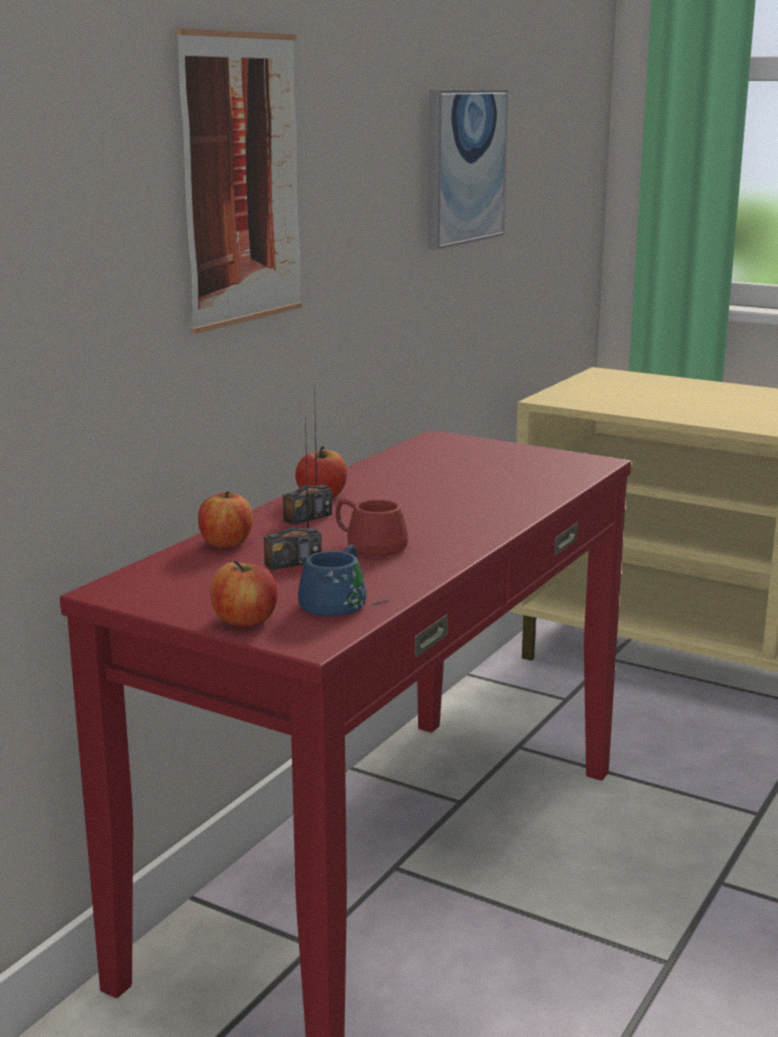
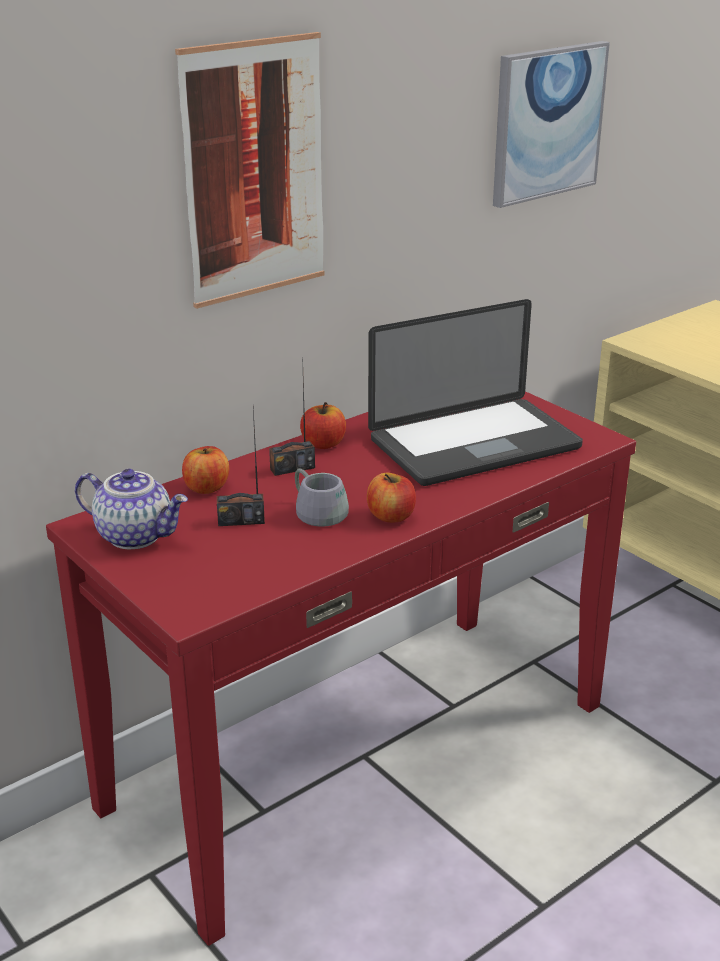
camera: 20 degrees right, 10 degrees up
(183, 589) = (136, 535): none -> teapot
(245, 620) = (157, 580): apple -> apple (391, 516)
(343, 602) = (246, 575): blue mug -> none
(373, 543) = (322, 509): red mug -> grey mug
(480, 479) = (474, 444): none -> laptop

